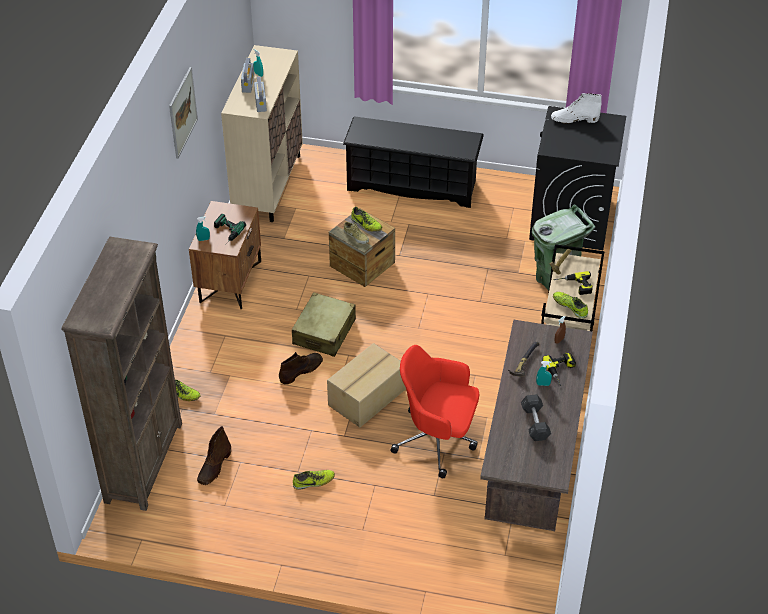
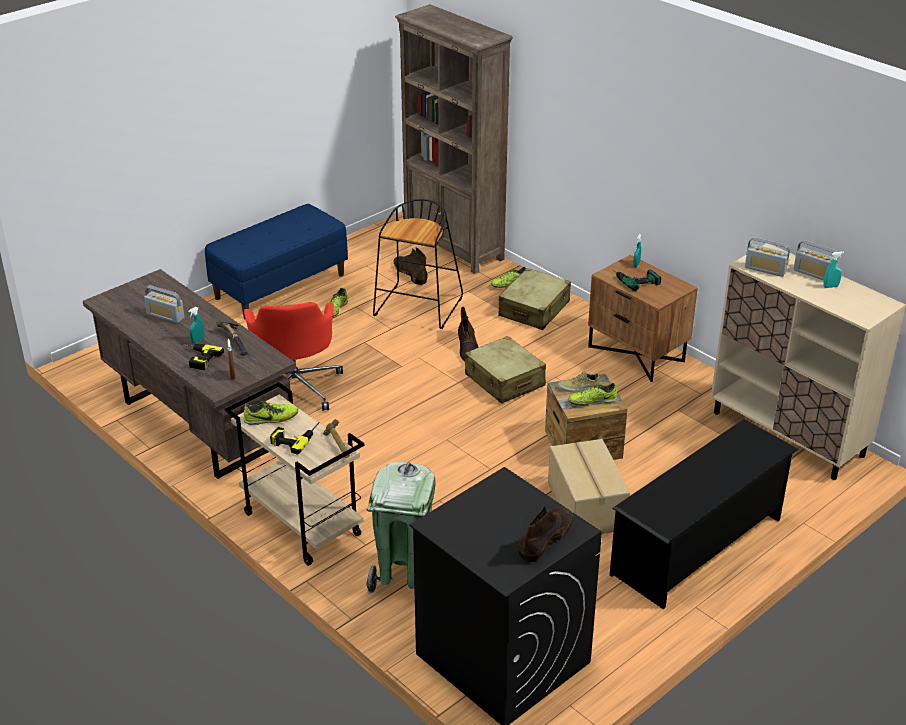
camera: 125 degrees right, 10 degrees down
(182, 112) = (690, 128): picture -> none
(211, 361) = (534, 309): none -> beige suitcase
(267, 430) = (418, 308): none -> black stool
(308, 545) = (280, 286): none -> blue bench
(367, 397) = (392, 371): cardboard box -> cardboard box (585, 506)
(437, 440) = (295, 387): red office chair -> red office chair turned 120 degrees clockwise
(535, 423) = (165, 316): grey dumbbell -> radio
(574, 119) = (546, 538): white boot -> brown boot

